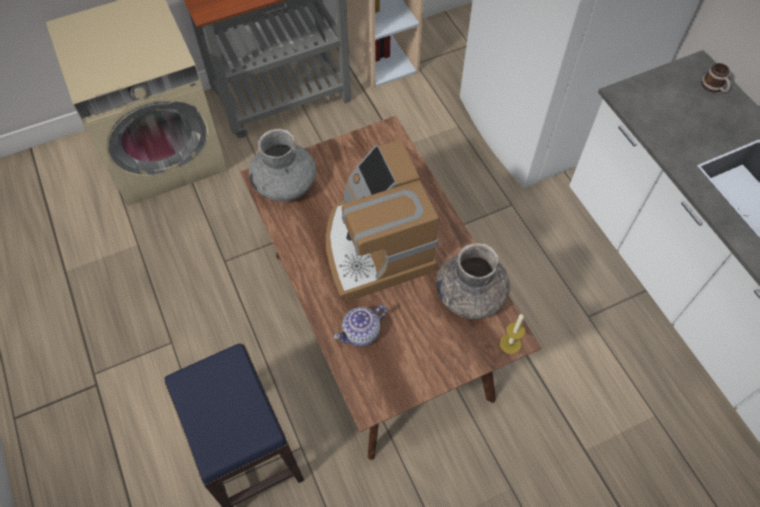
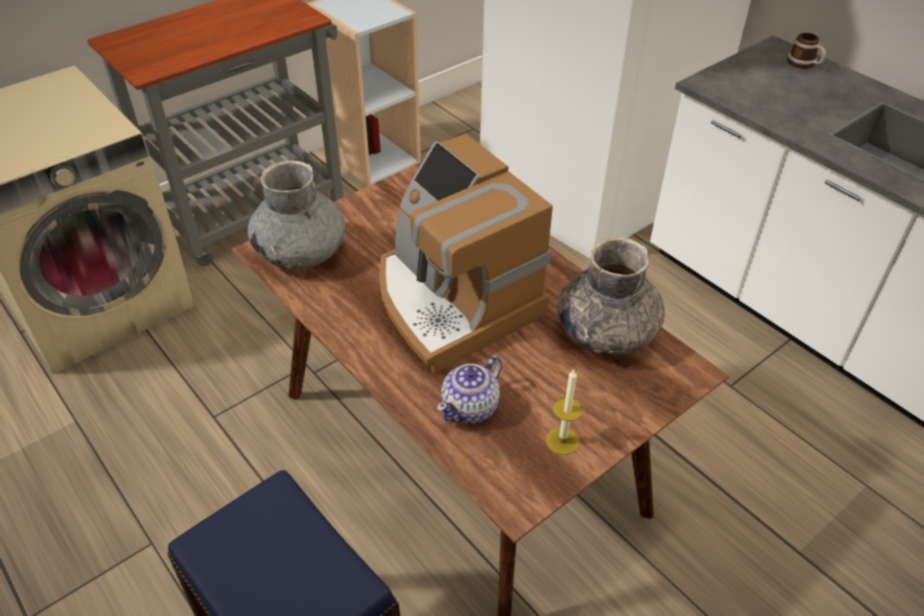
camera: 15 degrees left, 15 degrees down
(510, 344) = (685, 379): candle -> candle (562, 441)

